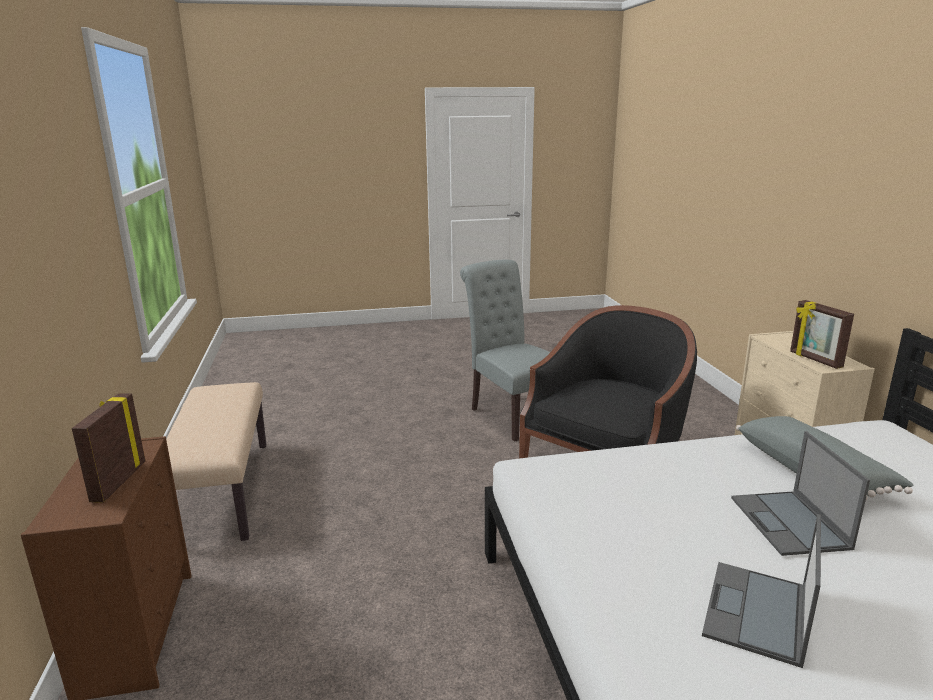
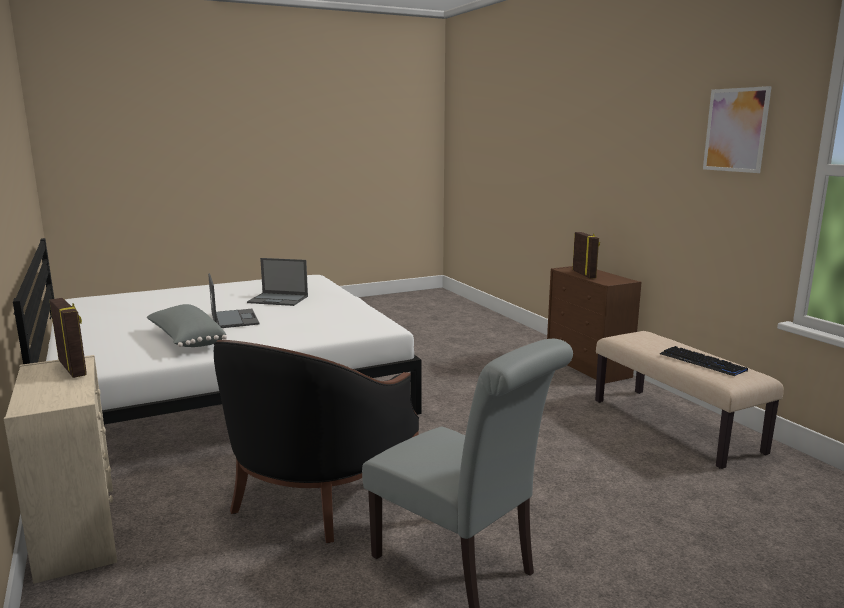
camera: 165 degrees right, 5 degrees down
(74, 174) = (735, 130): none -> picture
(222, 401) = (702, 362): none -> keyboard
(757, 613) = (279, 299): laptop -> laptop turned 90 degrees clockwise

